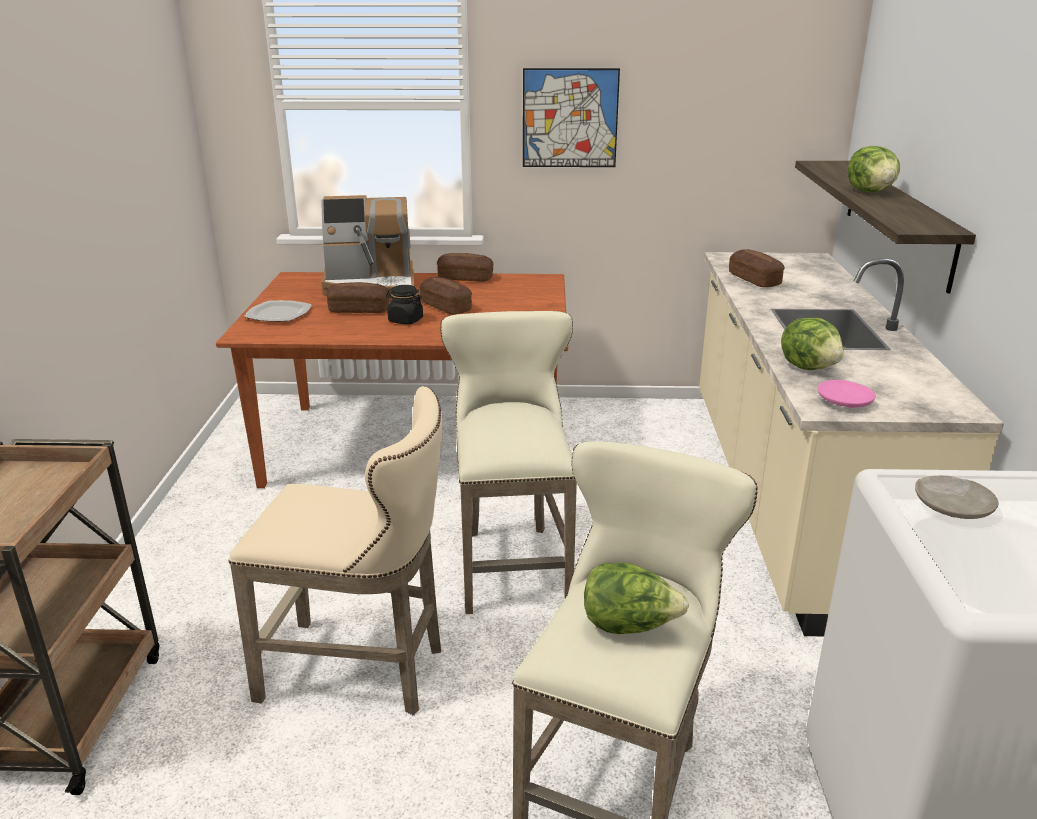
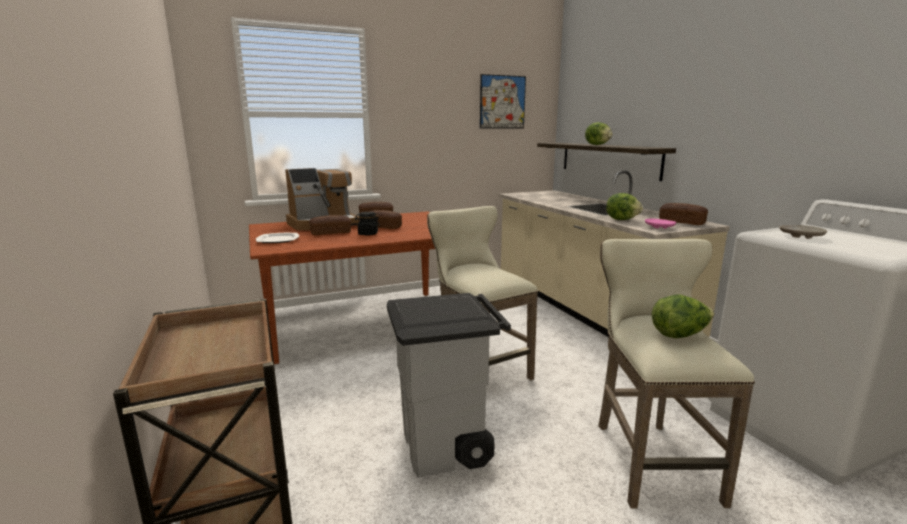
camera: 25 degrees left, 10 degrees down
(362, 672) = (446, 446): beige stool -> grey trash can
(570, 118) = (425, 123): picture -> picture (502, 102)
(754, 280) = (540, 199): bread -> bread (681, 222)

